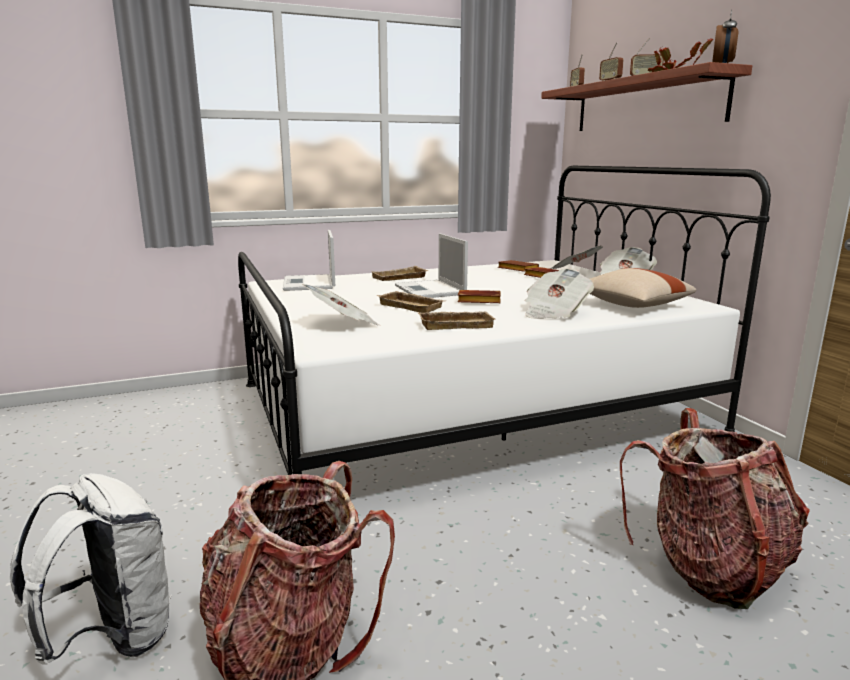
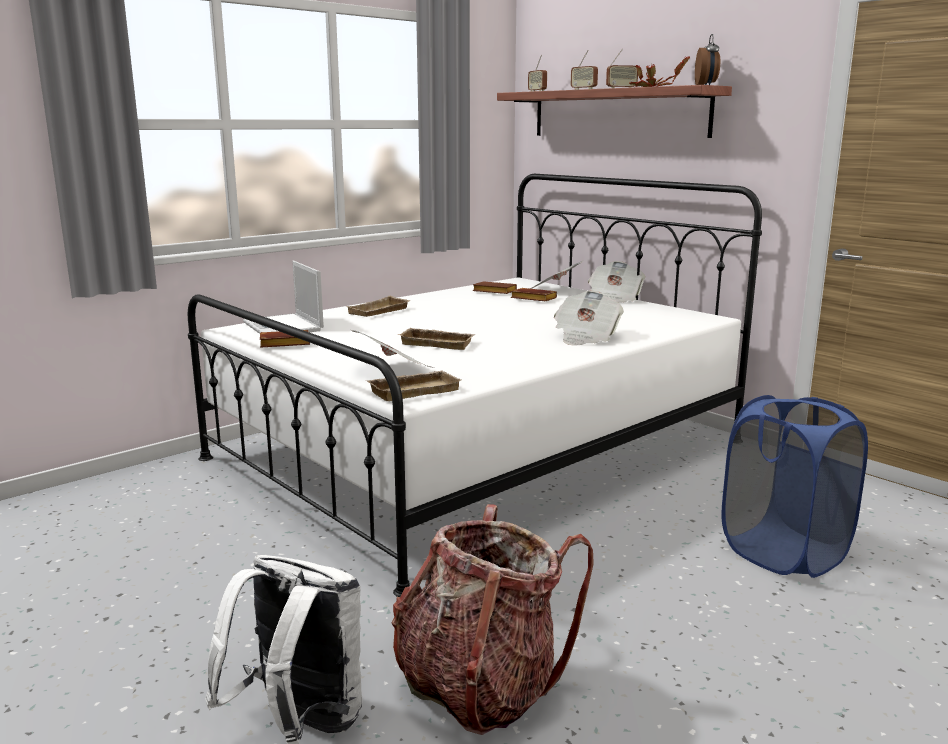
camera: 20 degrees left, 0 degrees up
(430, 290) = (433, 323): laptop -> none
(456, 324) = (508, 358): beige tray -> beige tray (414, 390)
(477, 301) = (498, 332): brown book -> brown book (283, 344)
(631, 305) = (646, 323): beige pillow -> none
(710, 567) = (783, 552): backpack -> blue laundry basket

